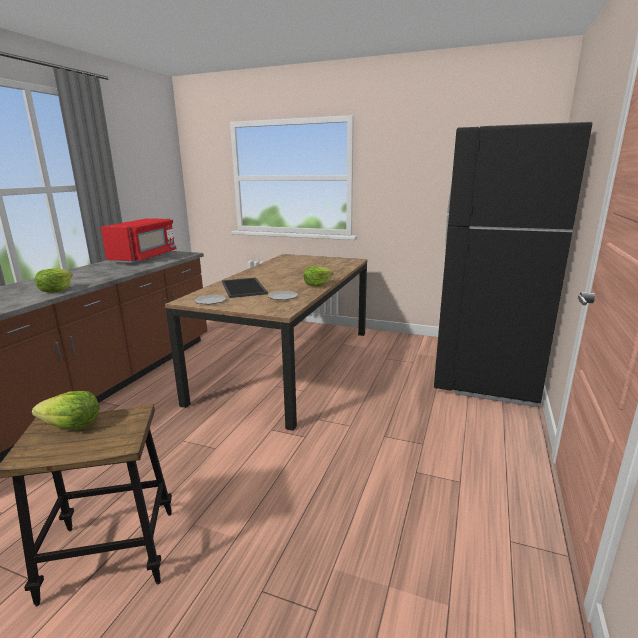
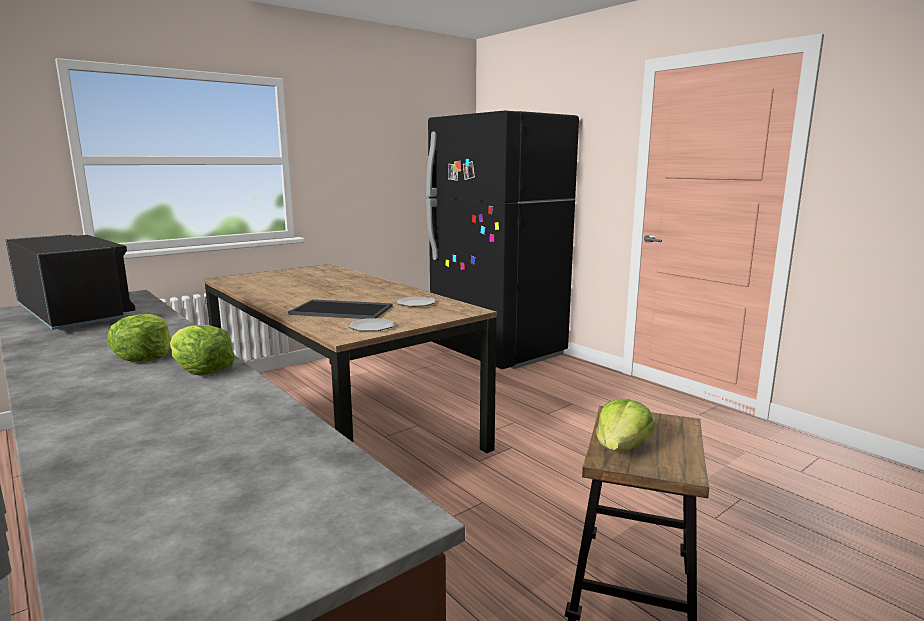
camera: 60 degrees left, 5 degrees down
(144, 257) = (74, 314): red microwave -> black microwave
(317, 284) = (394, 289): lettuce -> lettuce (145, 356)

